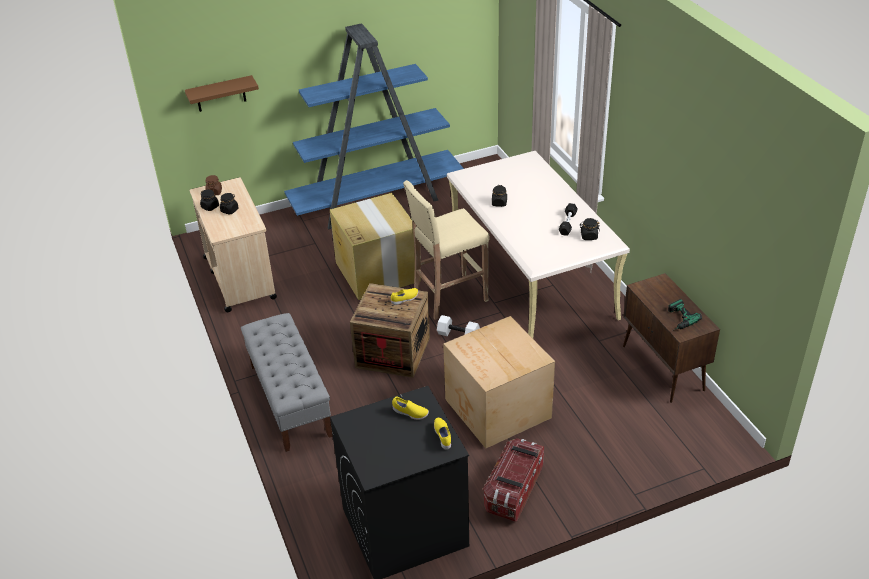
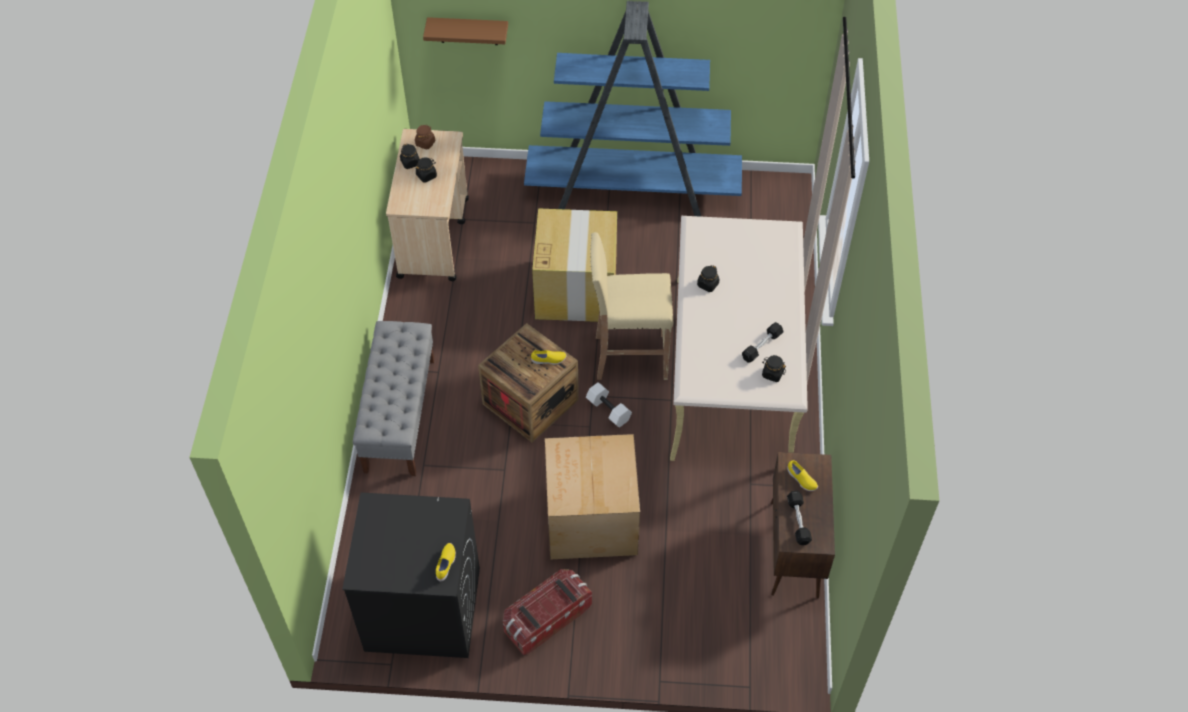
camera: 25 degrees right, 15 degrees up
(410, 413) = (433, 524): yellow shoe -> yellow shoe (801, 480)
(677, 319) = (798, 521): power drill -> black dumbbell

